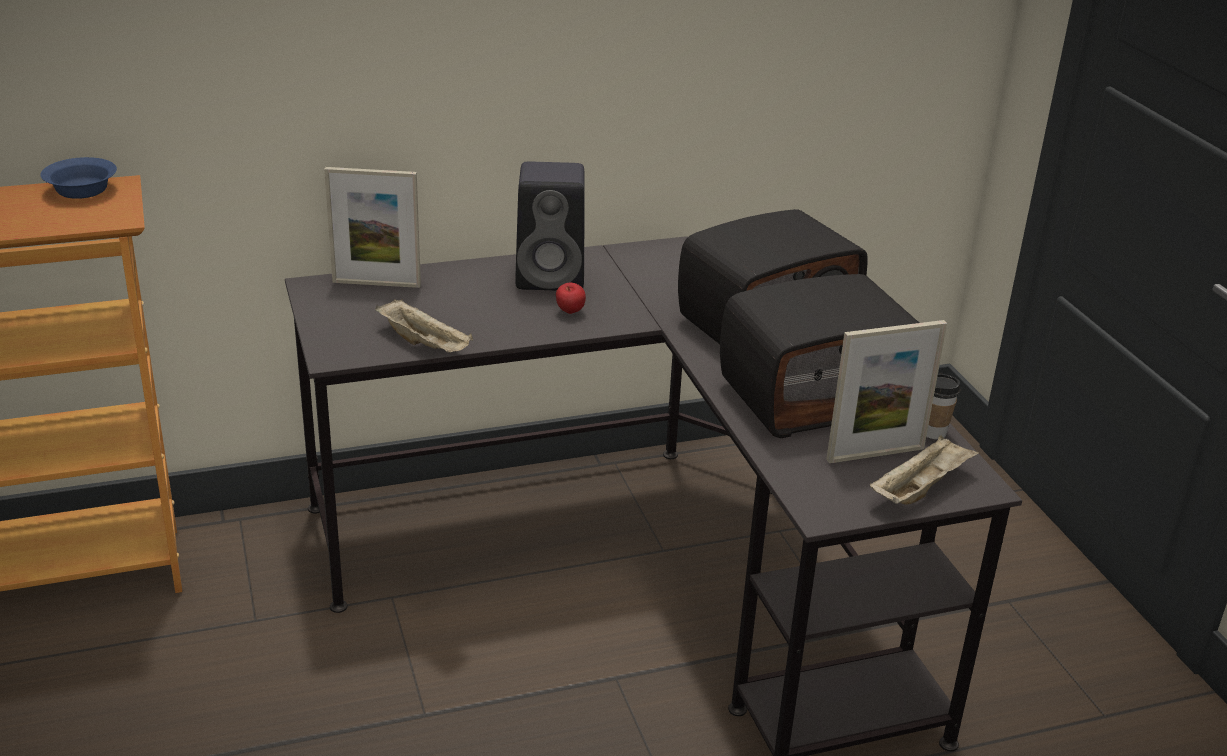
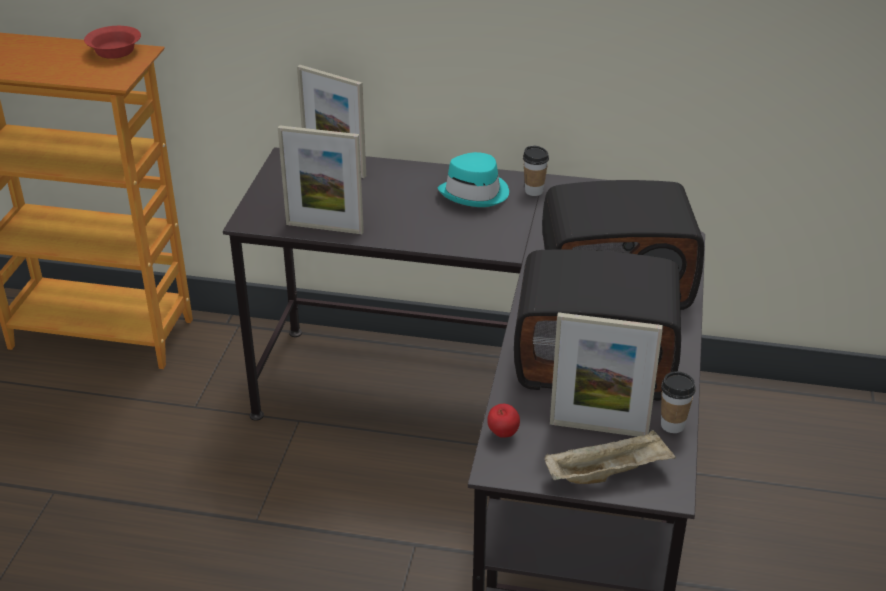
camera: 30 degrees right, 5 degrees up
(82, 190) = (116, 51): blue bowl -> red bowl
(425, 344) = (324, 228): beige tray -> picture frame
(553, 277) = (475, 193): black speaker -> turquoise hat
(569, 312) = (459, 228): apple -> apple (502, 434)
(609, 263) = (534, 191): none -> cup

